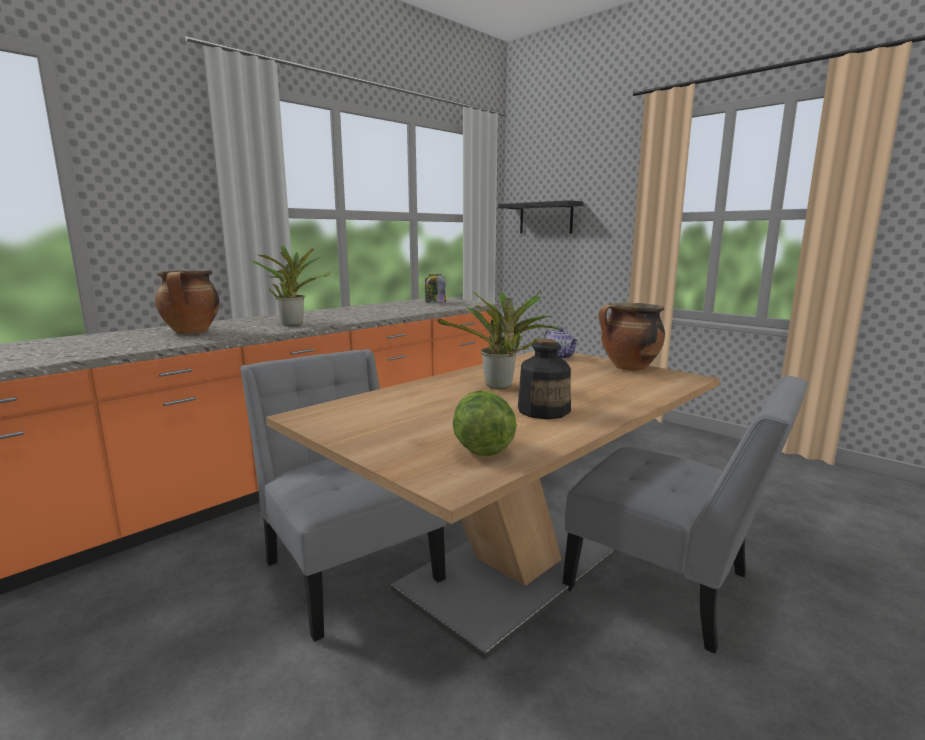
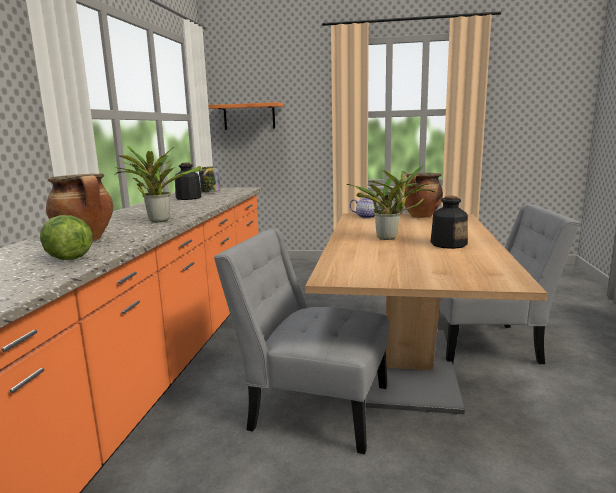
camera: 35 degrees left, 0 degrees up
(395, 306) = (188, 198): none -> bottle
(482, 449) = (478, 267): lettuce -> lettuce (68, 258)
(546, 218) = (249, 116): black shelf -> orange shelf

